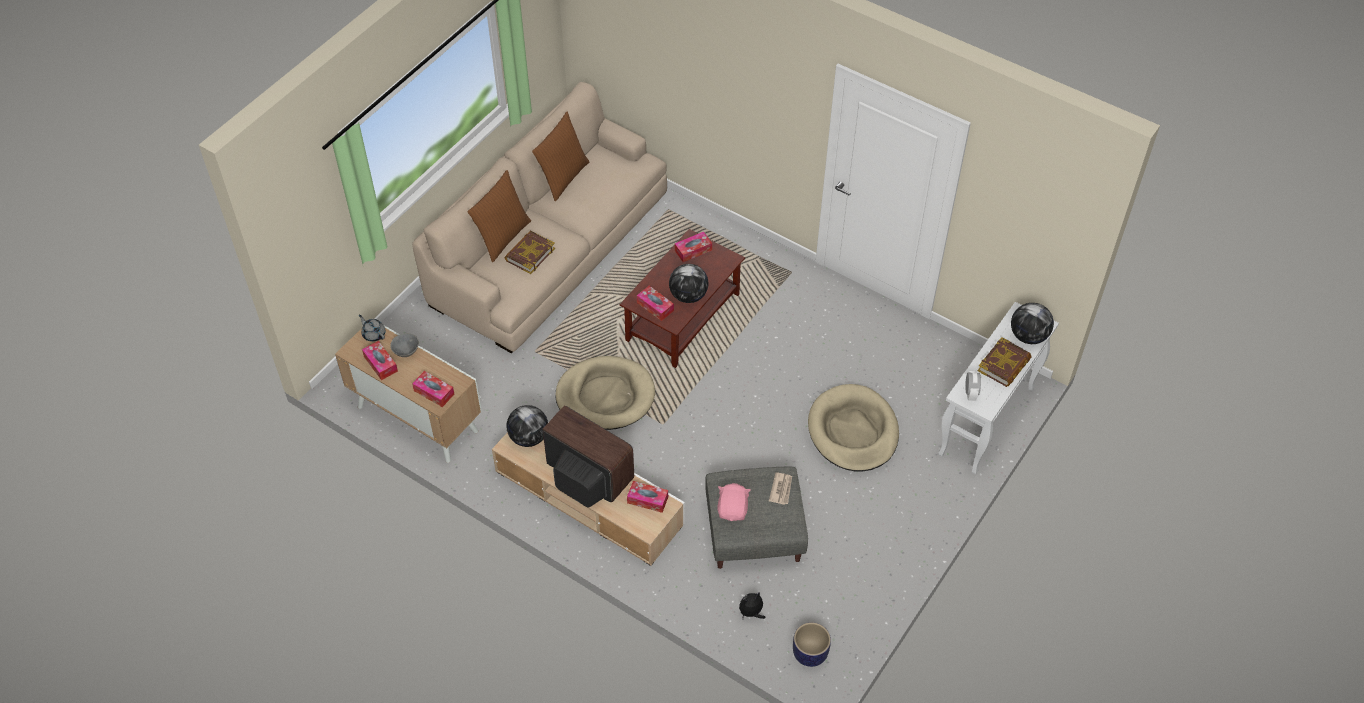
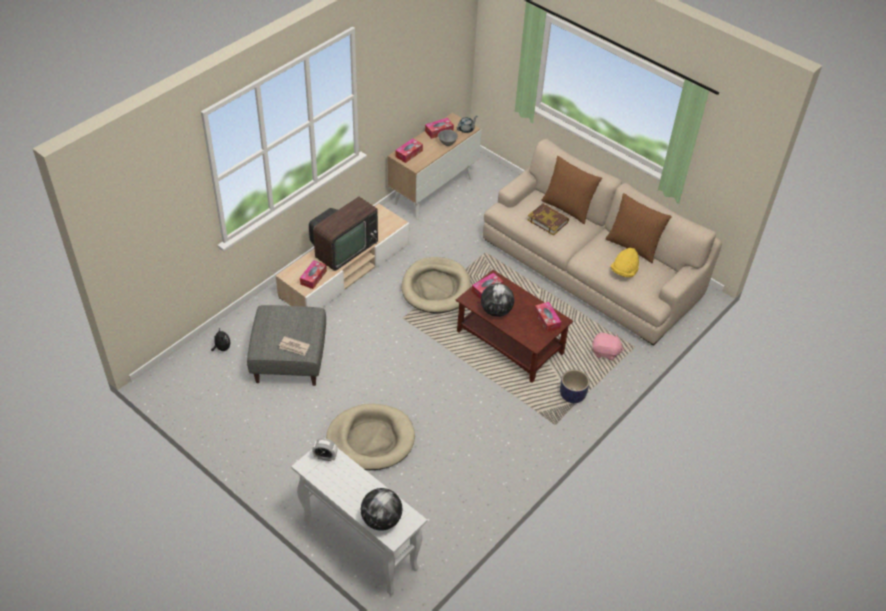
camera: 95 degrees right, 5 degrees down
(528, 437) = (384, 221): globe -> none
(606, 185) = (624, 271): none -> yellow hat
(733, 509) = (284, 316): pink plush toy -> pink plush toy (605, 352)
(810, 653) = (177, 377): planter -> planter (572, 395)
(1004, 365) = (351, 491): book -> none

